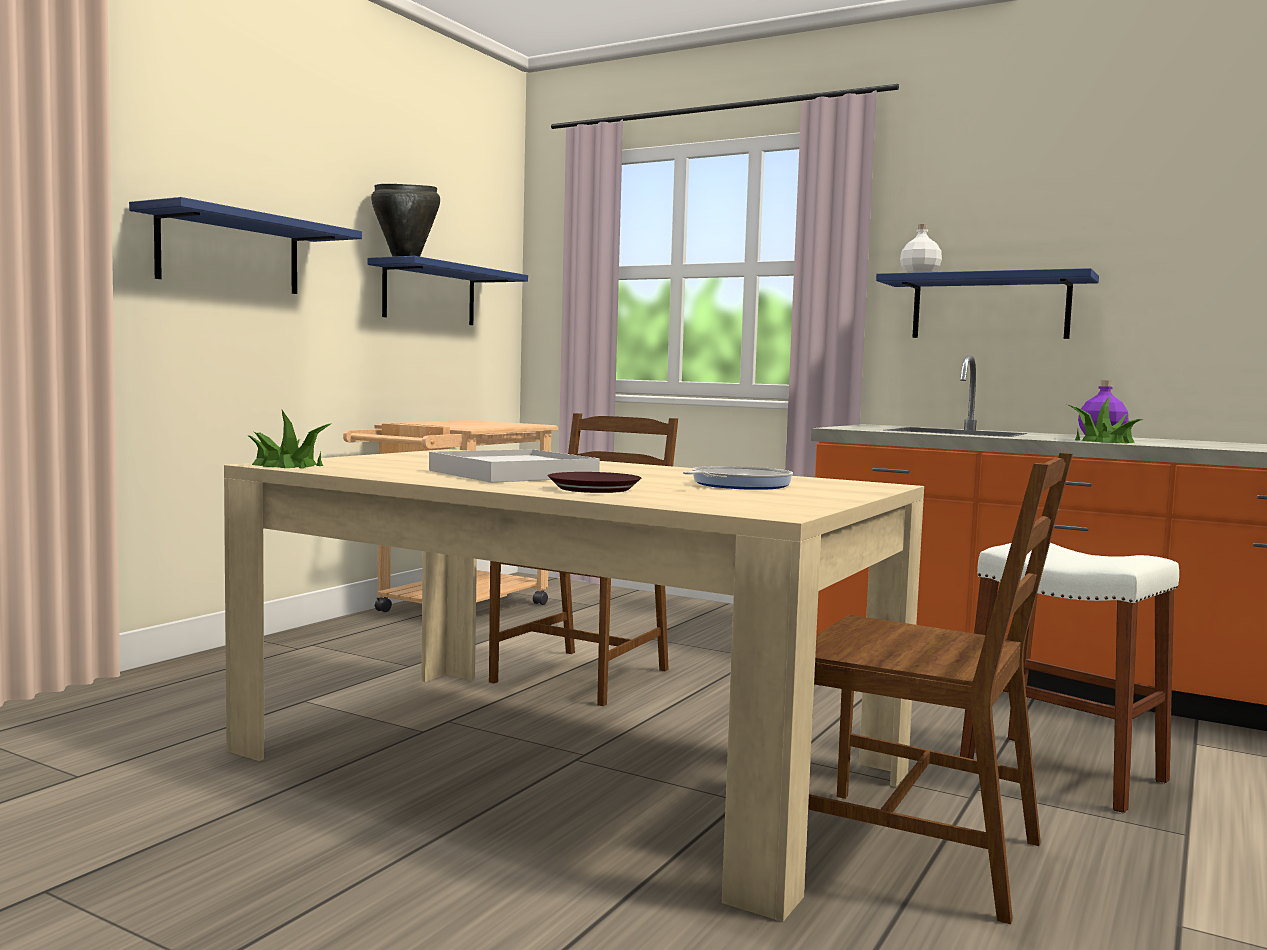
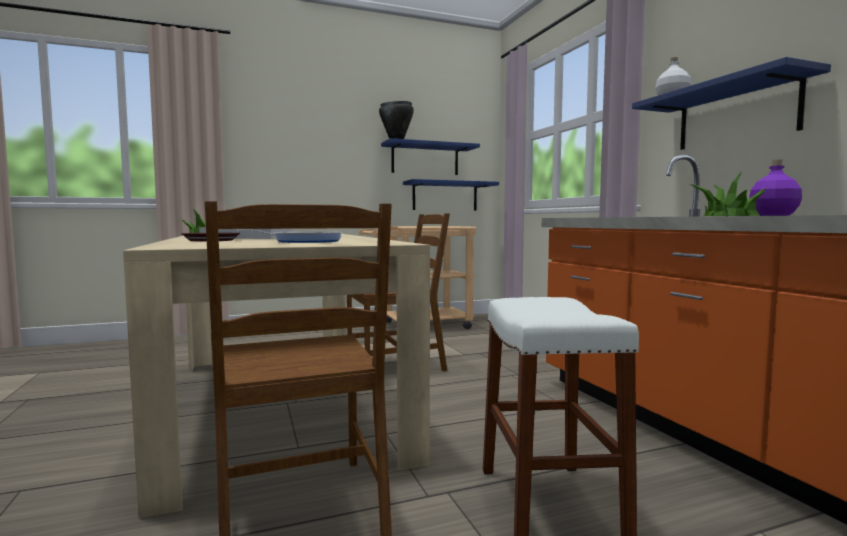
camera: 40 degrees right, 0 degrees up
(229, 253) = (296, 146): blue shelf -> blue shelf (445, 196)

